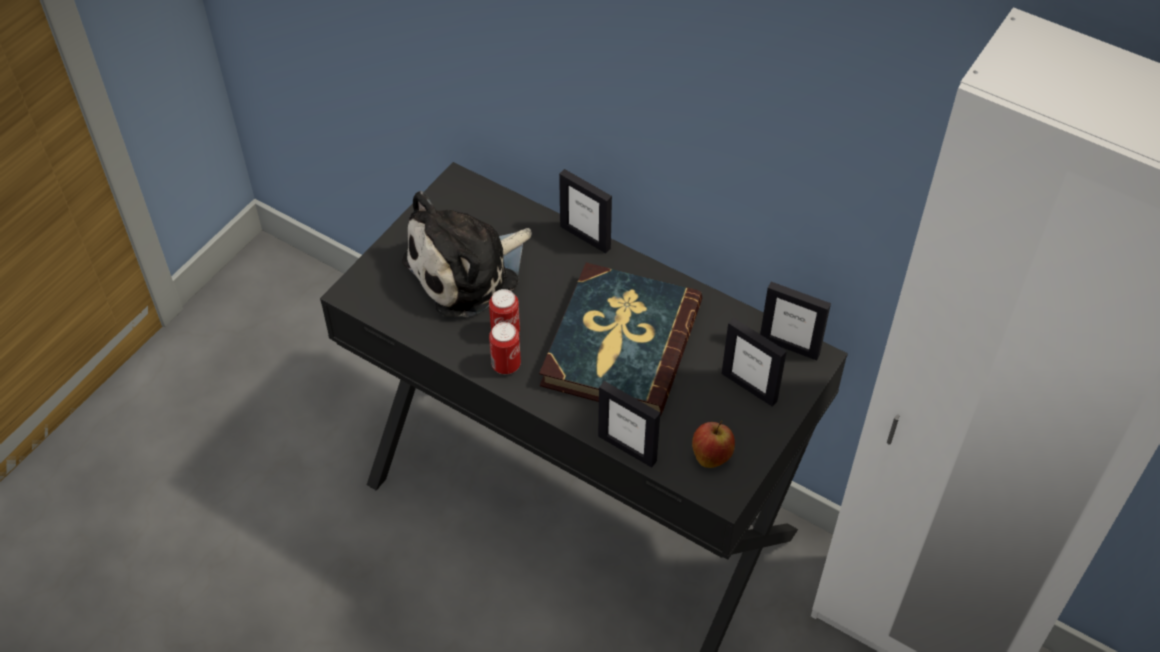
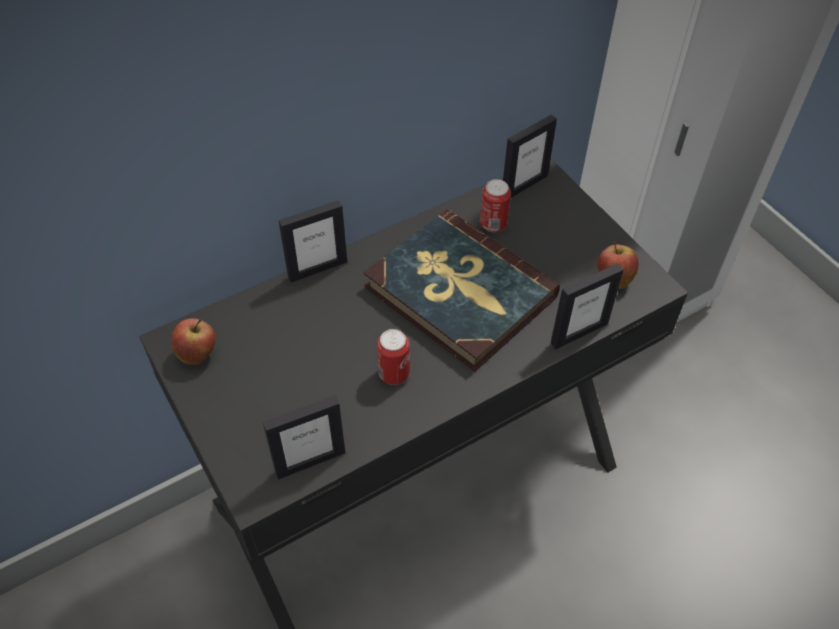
camera: 65 degrees left, 0 degrees up
(455, 203) = (198, 354): none -> apple
(468, 270) = (295, 375): plush toy -> none
(506, 365) = (434, 389): can -> can (493, 224)
(749, 387) = (553, 226): picture frame -> picture frame (310, 461)

